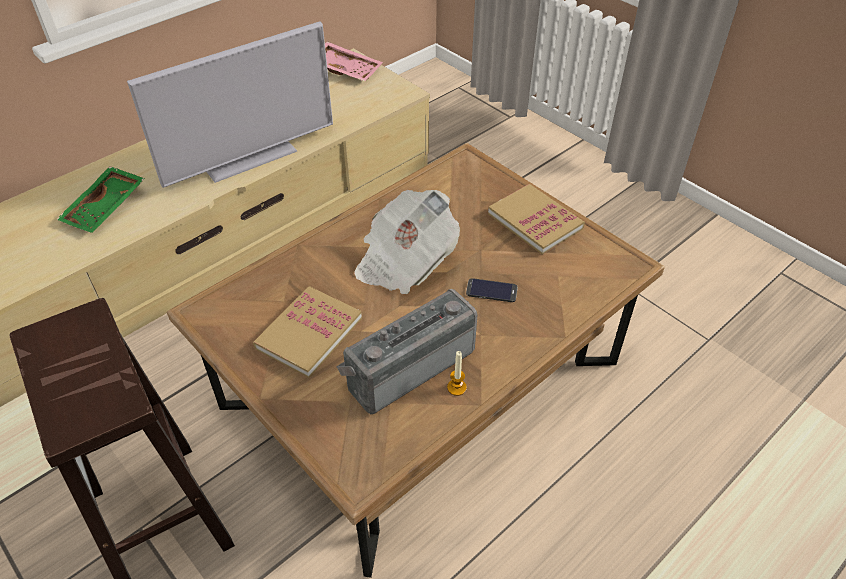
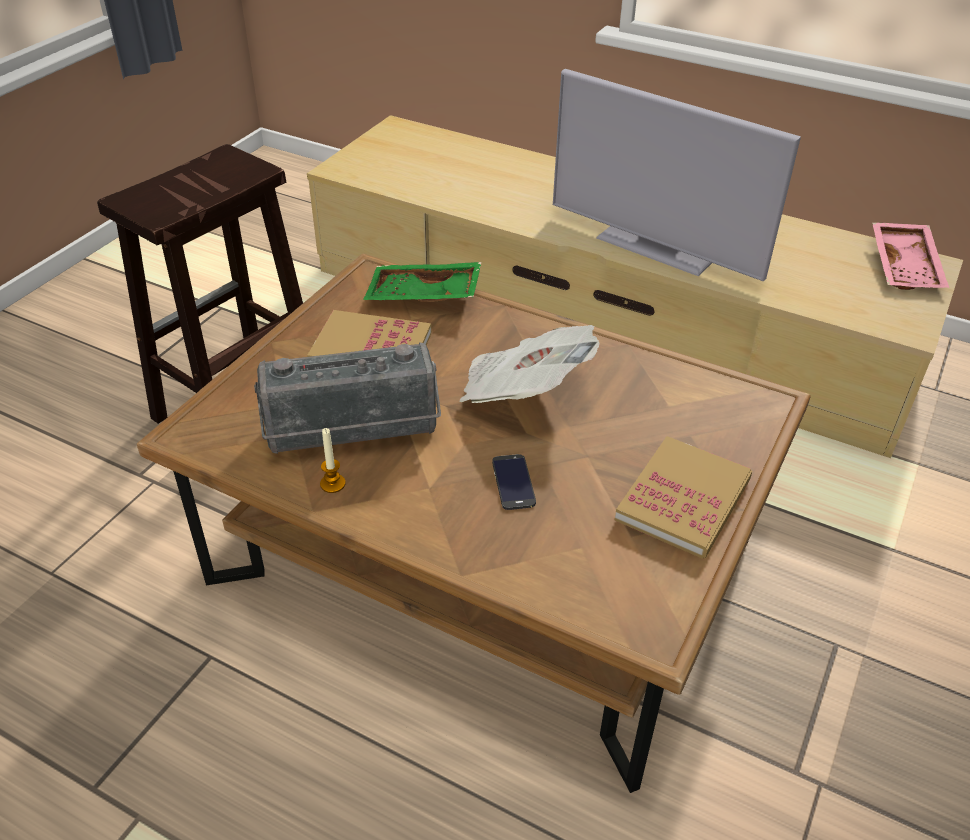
camera: 70 degrees right, 5 degrees down
(106, 208) = (510, 190): green tray -> green tray (423, 296)
(408, 365) = (352, 435): radio -> radio turned 135 degrees clockwise

